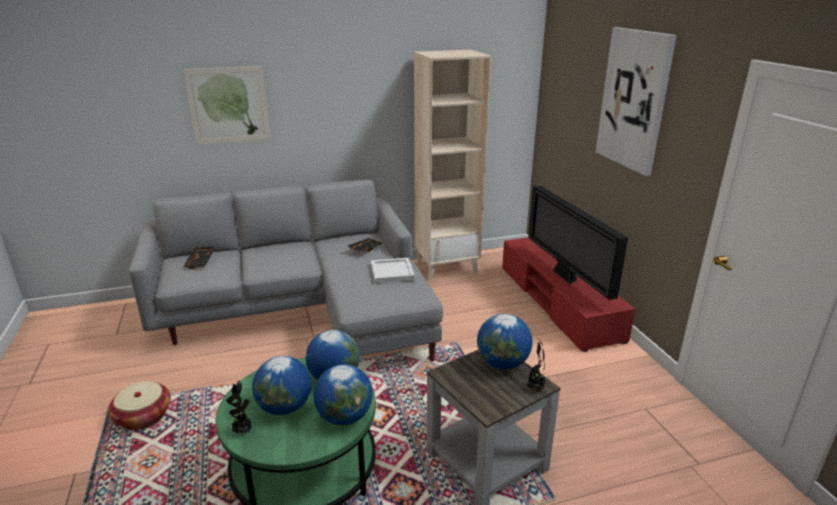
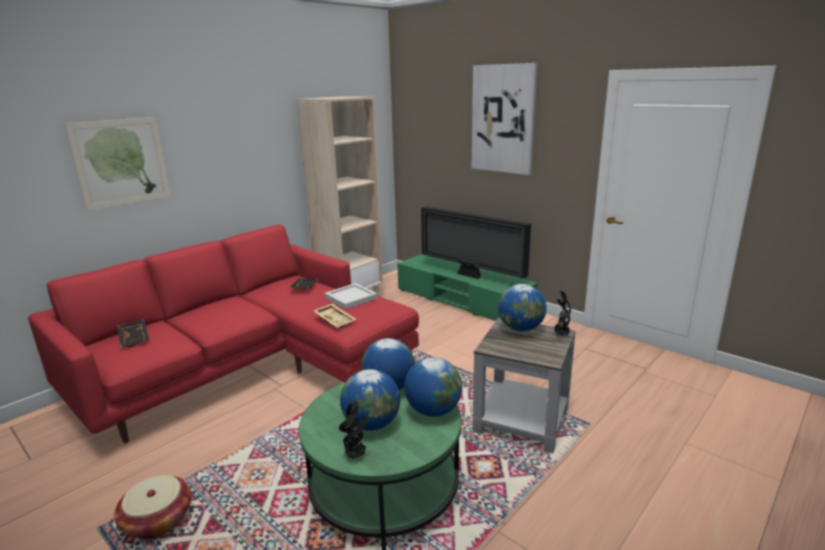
camera: 30 degrees left, 5 degrees down
(303, 313) = (250, 370): grey sofa -> red sofa
(354, 292) = (335, 320): none -> beige tray
(558, 302) = (463, 301): red tv stand -> green tv stand

